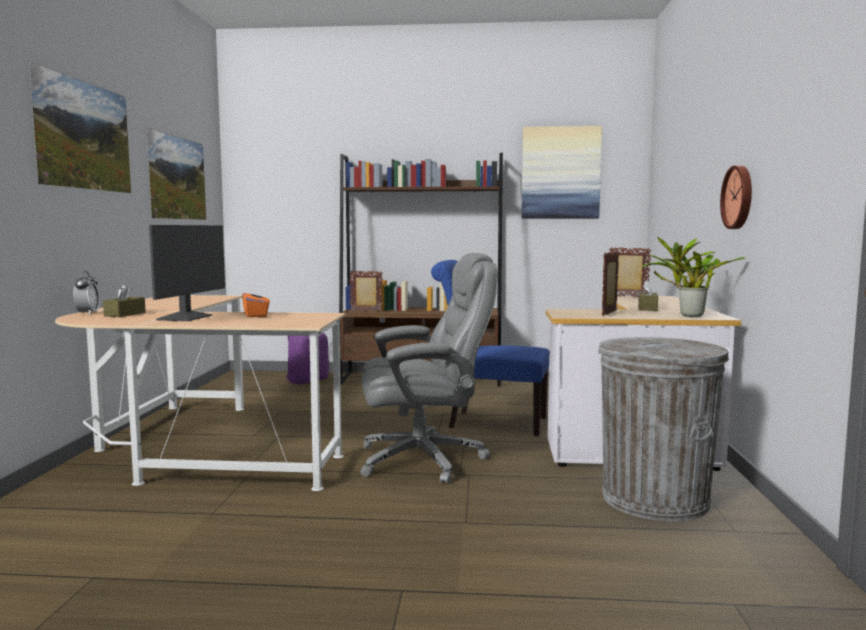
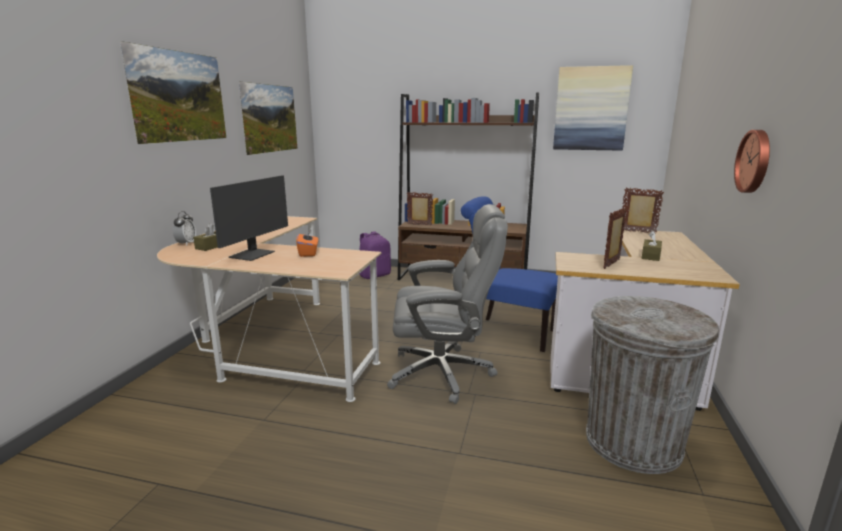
camera: 10 degrees right, 10 degrees up
(688, 315) = (687, 272): potted plant -> none

